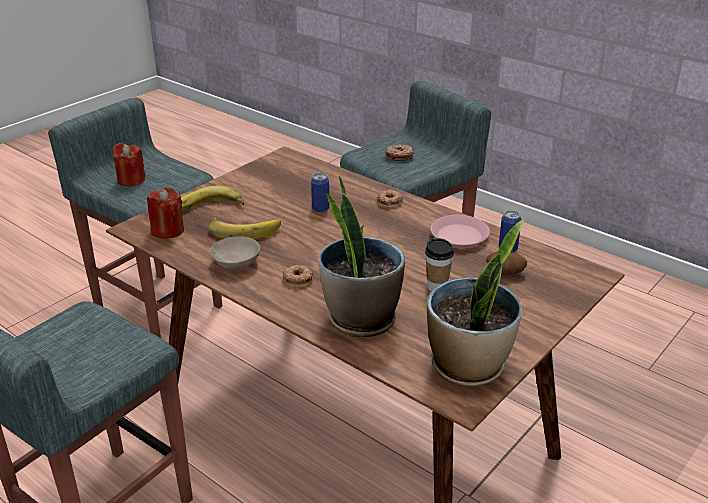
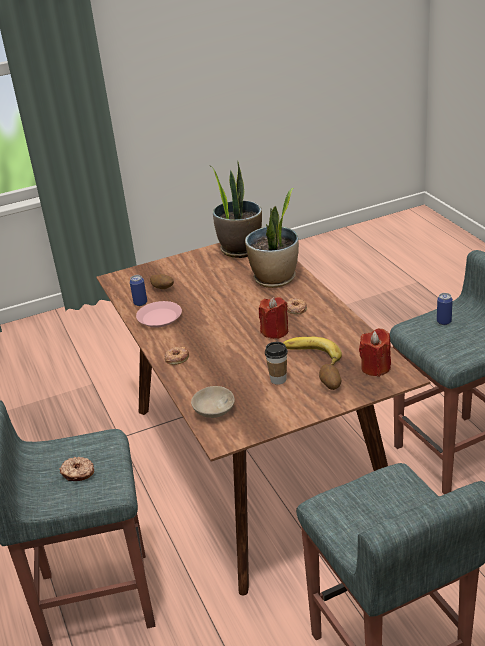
camera: 150 degrees left, 0 degrees up
(131, 180) = (396, 512): red candle -> red candle (275, 331)
(210, 207) = (330, 385): banana -> potato
(238, 262) = (330, 328): beige bowl -> beige bowl (213, 410)
(320, 208) = (237, 363): can -> can (444, 322)
(437, 287) = (213, 288): cup -> cup (278, 379)

